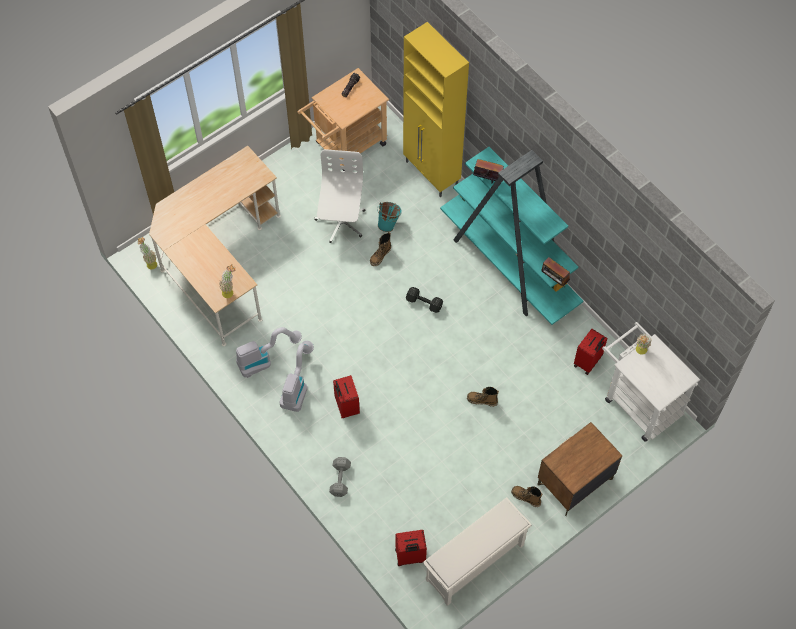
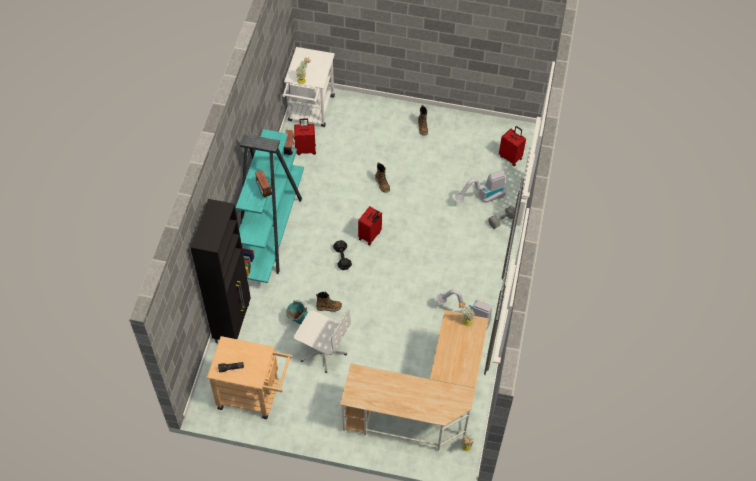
camera: 130 degrees left, 5 degrees down
(297, 386) = (467, 286): vacuum cleaner -> vacuum cleaner (483, 198)
(341, 222) = (323, 351): white office chair -> white office chair turned 120 degrees counterclockwise
(346, 406) = (454, 250): red suitcase -> red suitcase (370, 236)
(432, 174) = (233, 323): yellow cabinet -> black cabinet
(474, 563) = (484, 127): white shoe rack -> none
(574, 482) = (391, 112): brown nightstand -> none

